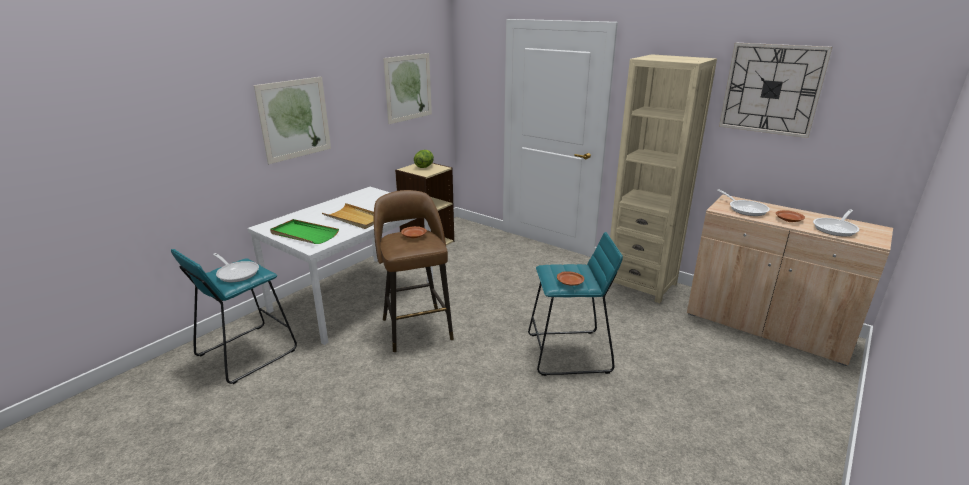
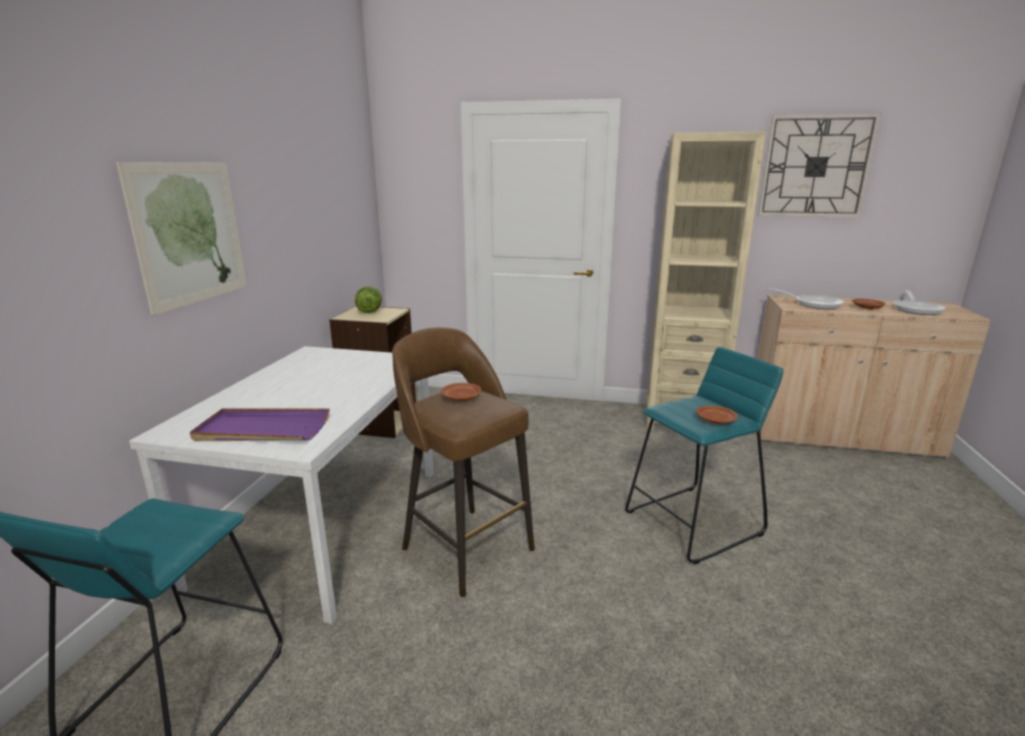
camera: 25 degrees left, 5 degrees down
(236, 273) = (154, 531): frying pan -> none
(304, 234) = (262, 430): green tray -> purple tray
(355, 218) = (331, 391): beige tray -> none
(408, 88) = (333, 197): picture -> none

